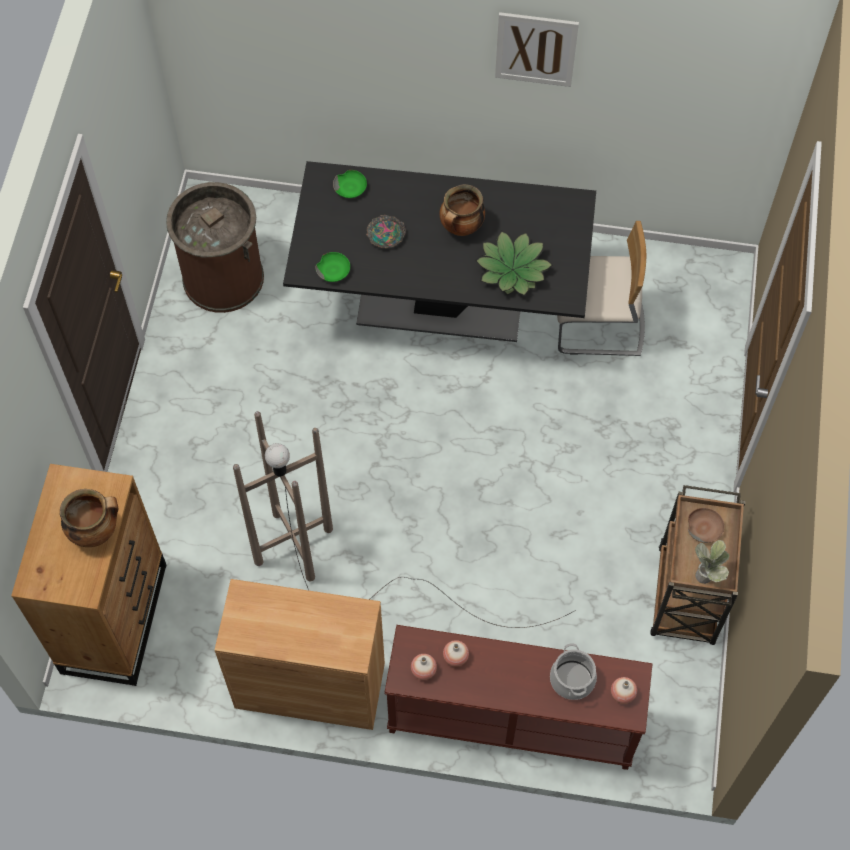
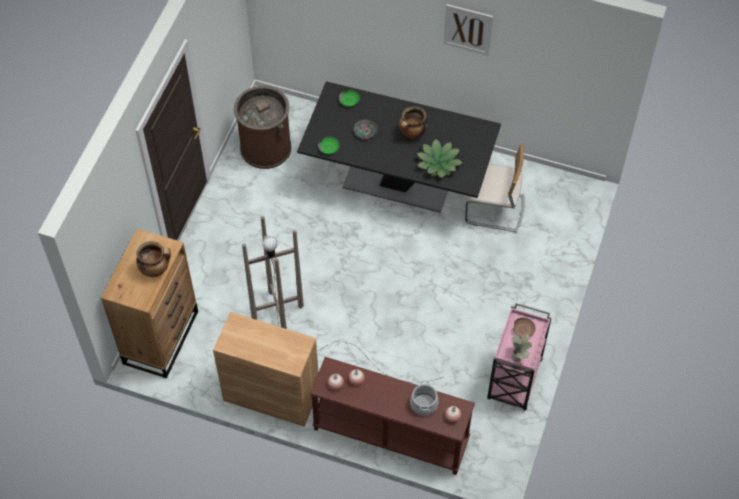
camera: 10 degrees right, 5 degrees down
(685, 598) = (514, 381): brown cart -> pink cart

